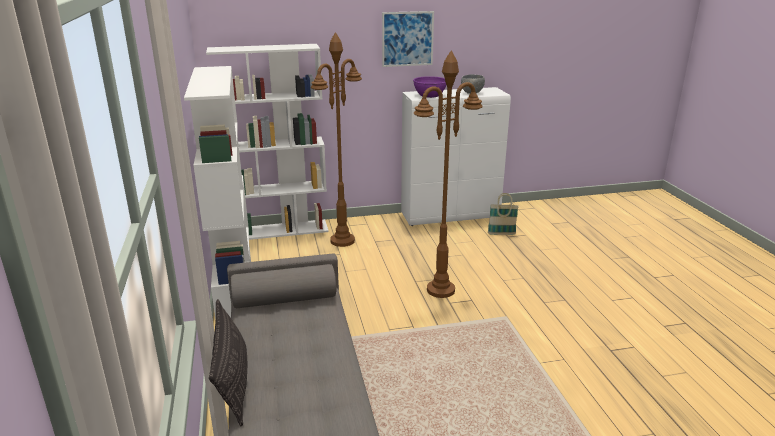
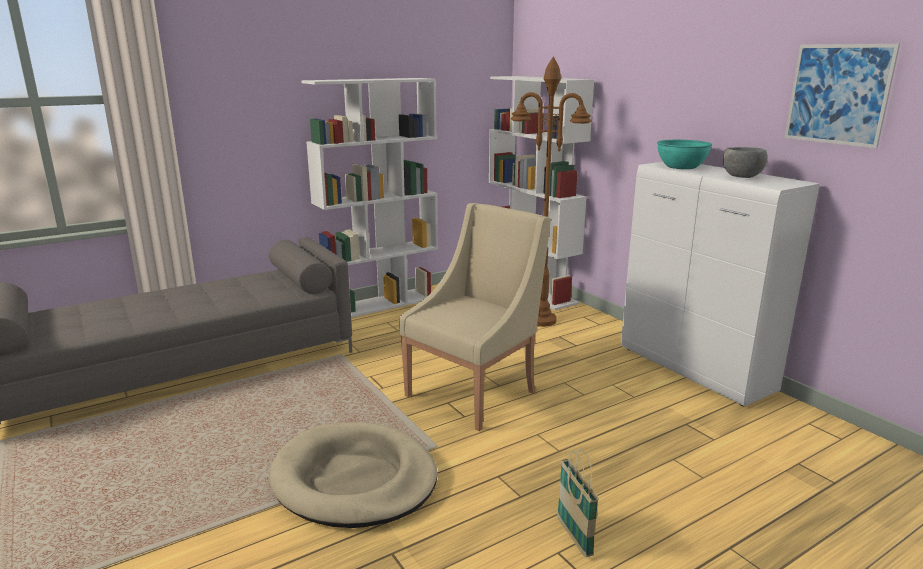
camera: 70 degrees right, 5 degrees down
(233, 381) = (171, 285): pillow -> none
(407, 39) = (693, 82): picture -> picture (838, 94)
(429, 95) = (681, 167): purple bowl -> turquoise bowl
(441, 290) = (474, 392): brown floor lamp -> beige armchair
(501, 234) = (688, 417): basket -> basket (574, 537)
(536, 354) = (354, 479): none -> beige dog bed

